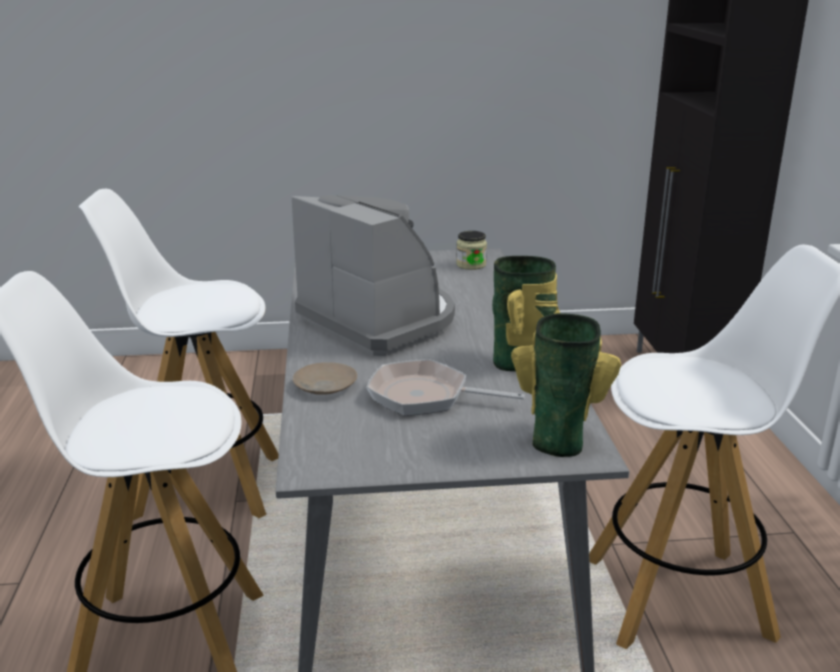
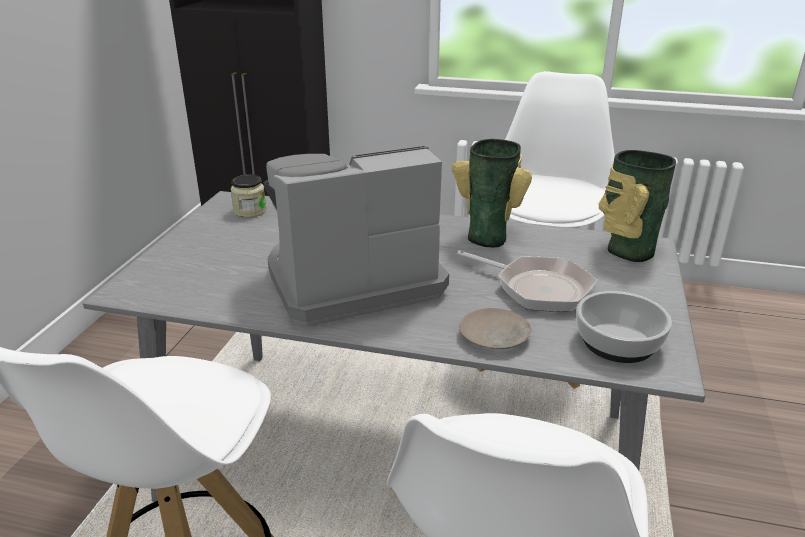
camera: 70 degrees left, 5 degrees up
(345, 442) = (617, 343): none -> bowl
(425, 396) = (537, 288): frying pan -> frying pan turned 90 degrees counterclockwise

